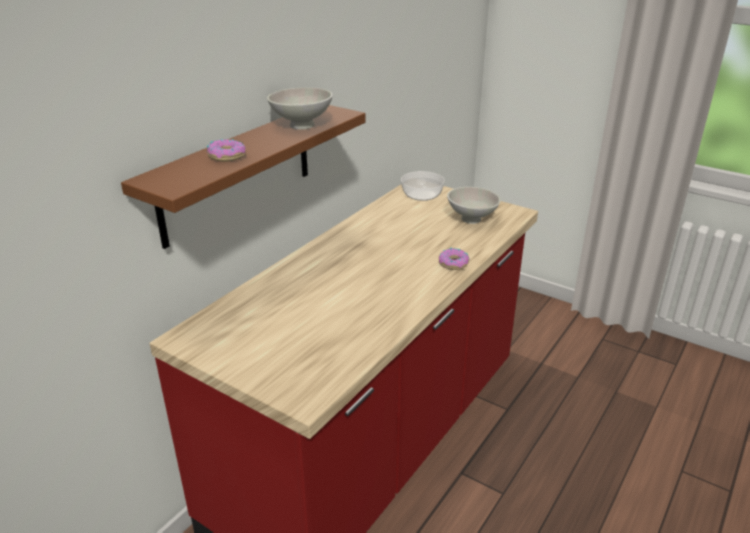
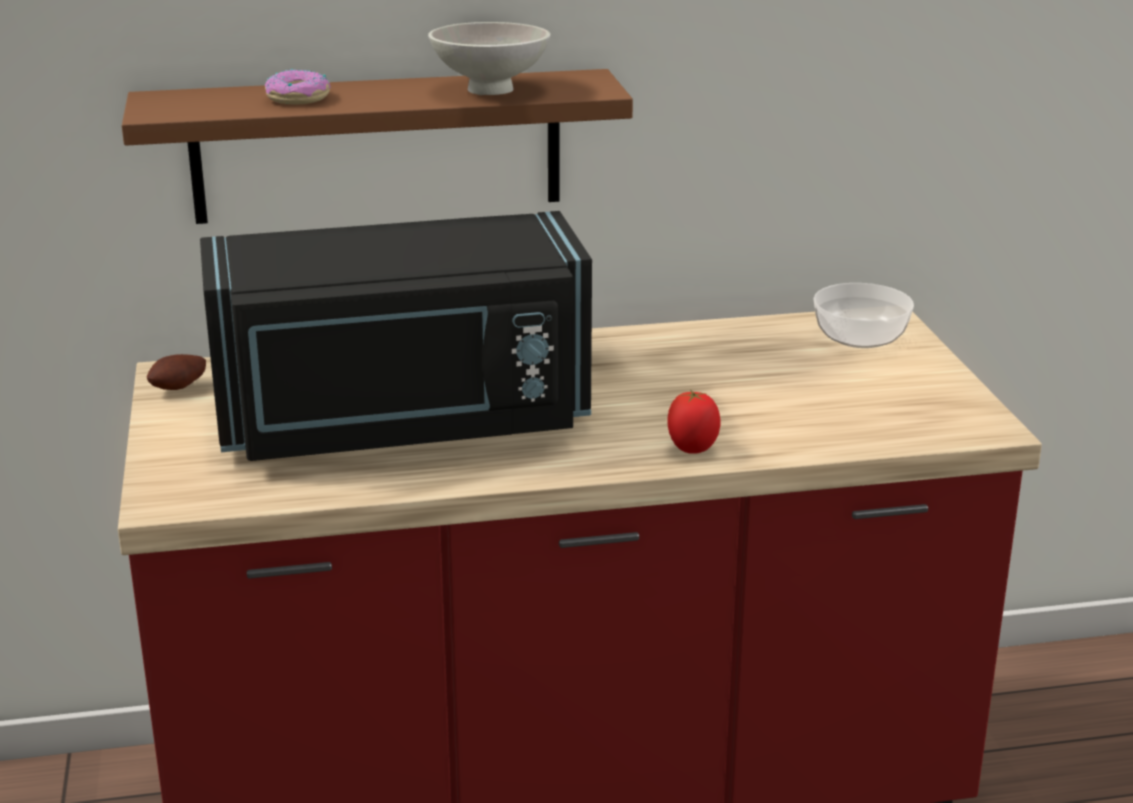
camera: 45 degrees right, 5 degrees down
(201, 344) = (180, 389): none -> potato
(335, 307) = (403, 424): none -> black microwave
(454, 263) = (692, 449): donut -> tomato
(471, 218) = (873, 403): white bowl -> none

